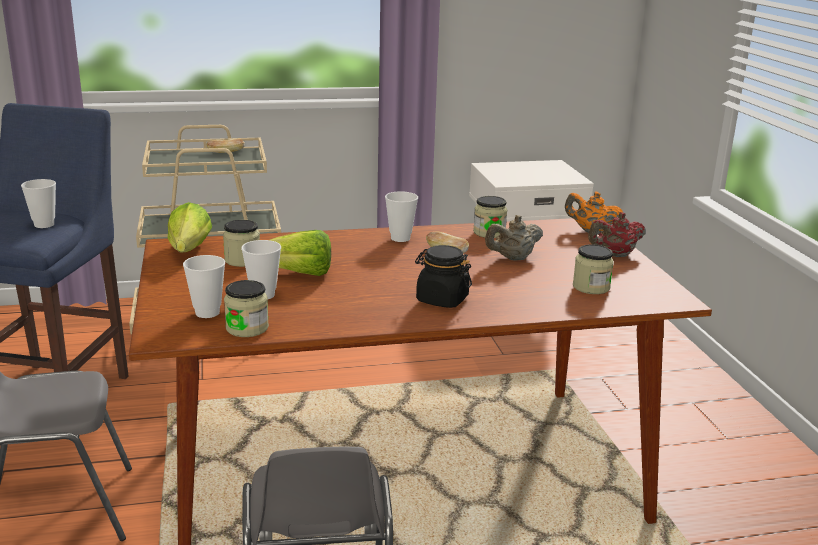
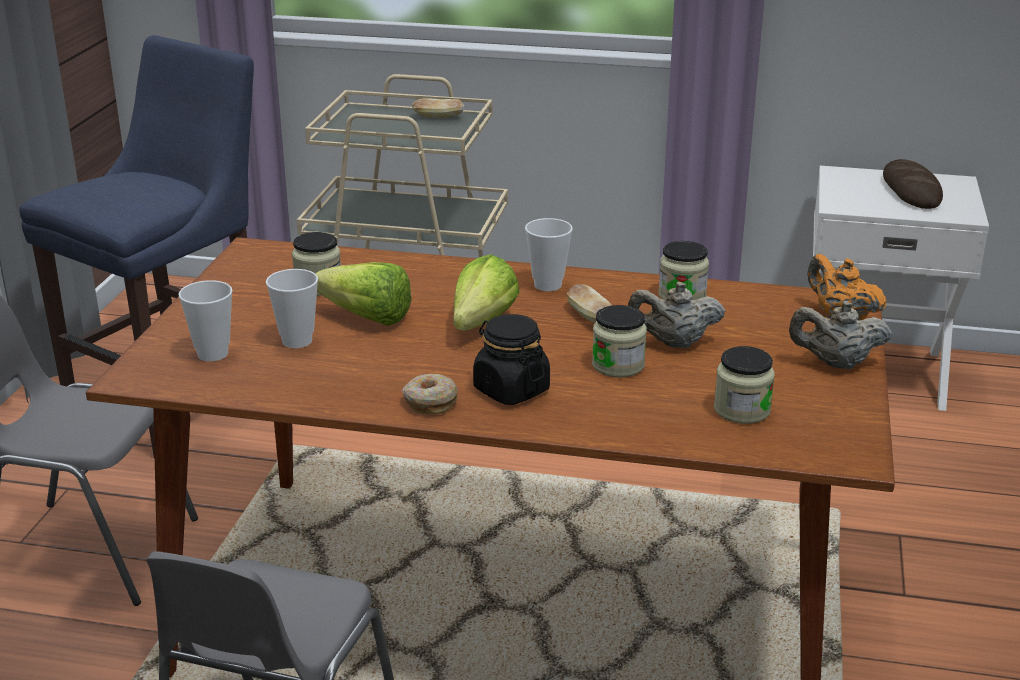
camera: 25 degrees right, 5 degrees up
(44, 224) = (149, 198): cup -> none
(186, 253) = (262, 265): lettuce -> lettuce (476, 328)
(247, 328) = (237, 384): jar -> jar (618, 365)
(397, 315) = (430, 402): none -> donut
(535, 170) = (911, 191): none -> bread
(615, 255) = (836, 363): red teapot -> beige teapot

